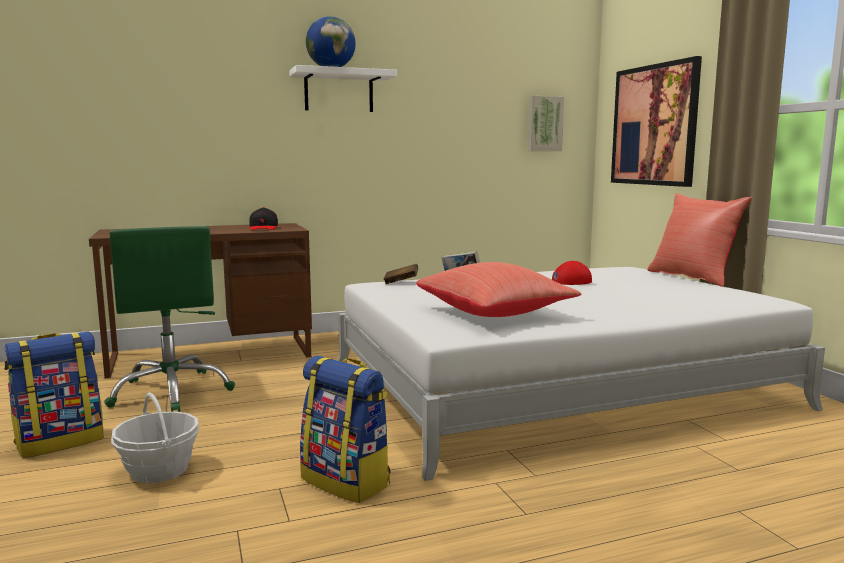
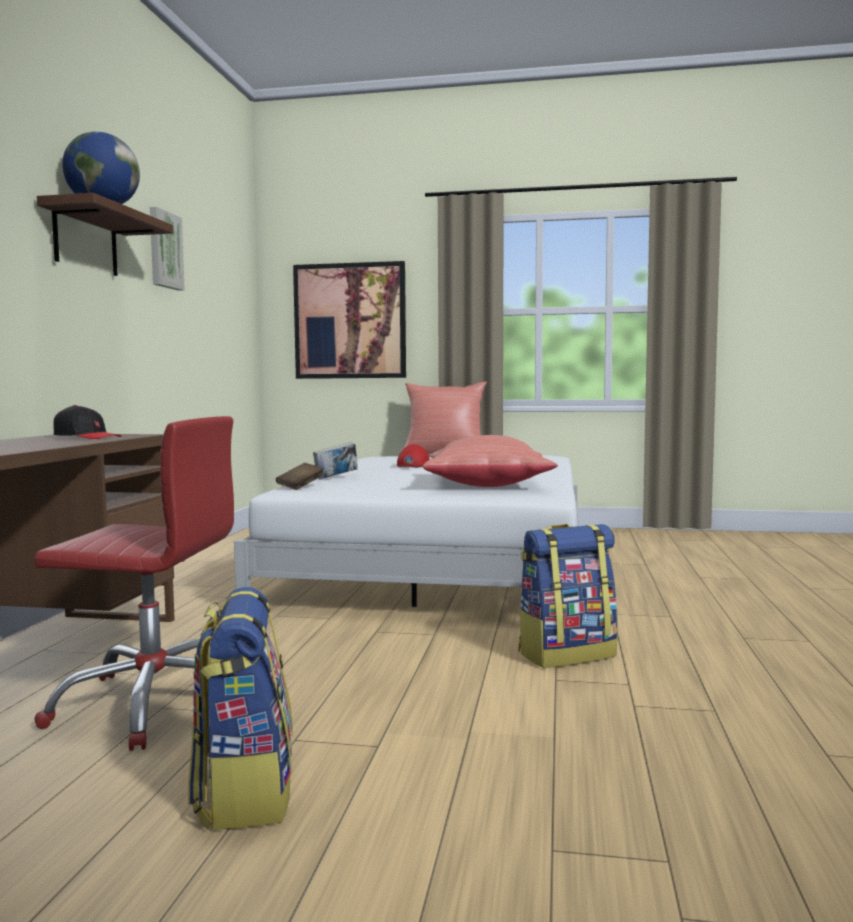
camera: 60 degrees left, 5 degrees down
(159, 470) = (447, 729): basket -> none
(172, 391) = (154, 703): green office chair -> red office chair
(339, 91) = (85, 241): white shelf -> brown shelf
(544, 124) = (232, 312): picture -> picture (164, 250)

